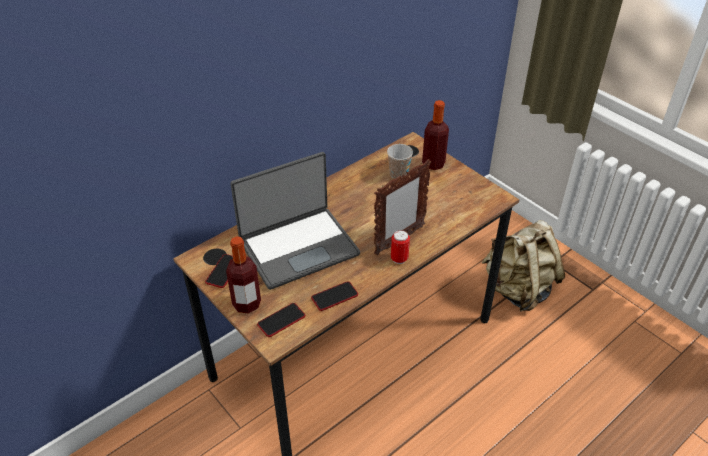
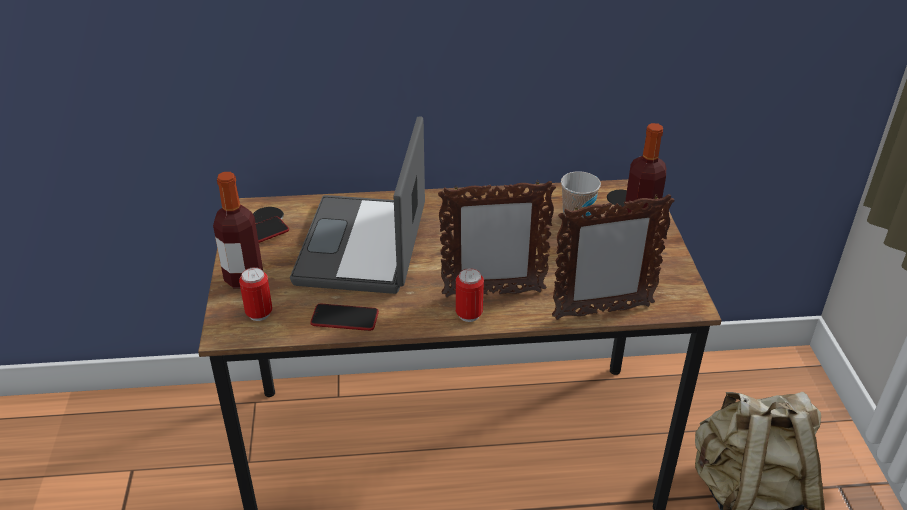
camera: 35 degrees right, 5 degrees down
(281, 320) = (259, 313): phone -> can
(298, 247) = (364, 246): laptop -> laptop turned 90 degrees clockwise
(462, 223) = (601, 312): none -> picture frame

